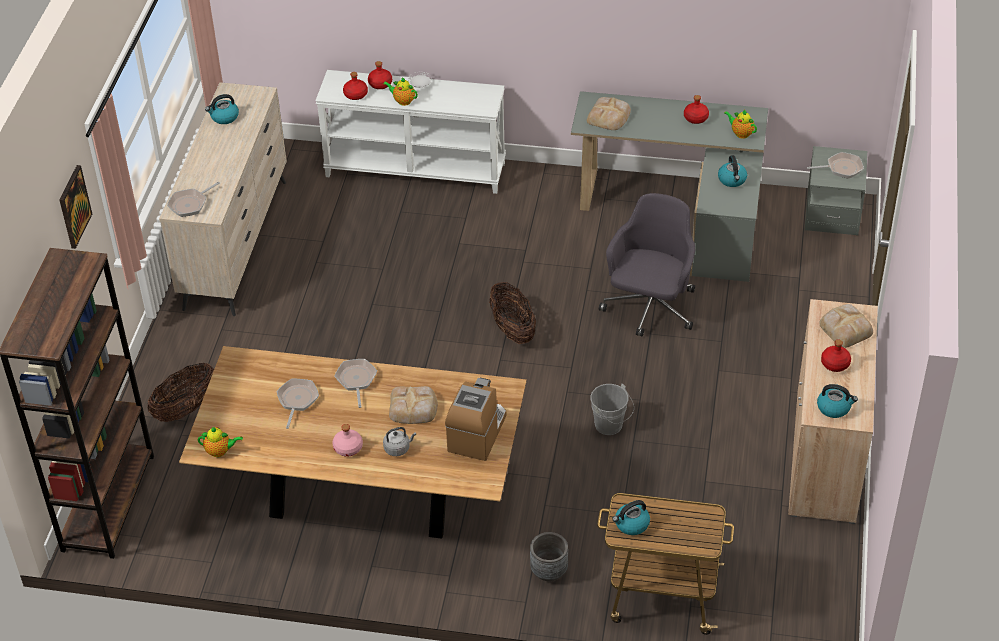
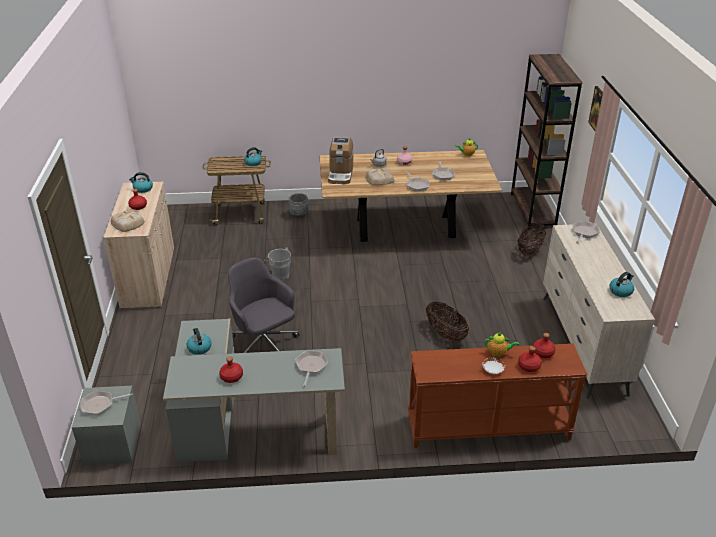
camera: 165 degrees right, 10 degrees down
(416, 169) = (488, 428): white console table -> brown console table
(512, 329) = (356, 317): basket -> basket (445, 333)
(609, 116) = (311, 367): bread -> frying pan
(650, 308) = (264, 344): grey office chair -> grey office chair turned 135 degrees clockwise
(740, 133) = (190, 368): teapot -> none

